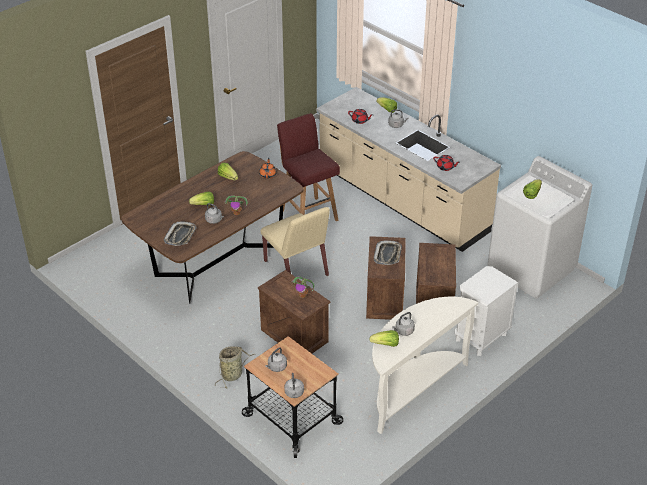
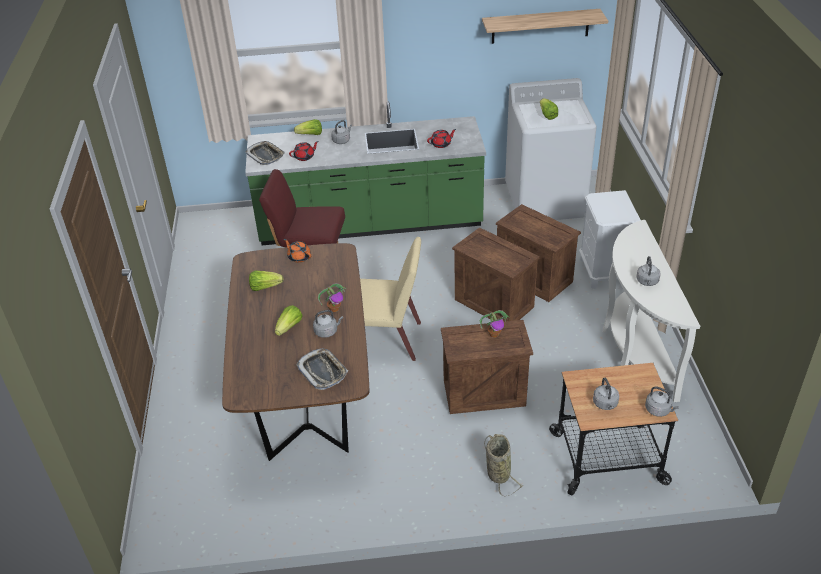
camera: 50 degrees left, 0 degrees up
(386, 344) = (657, 302): lettuce -> none
(388, 255) = (493, 249): tray -> tray (265, 155)
(401, 201) = (370, 224): beige counter -> green counter
(569, 121) = (540, 26): none -> shelf

